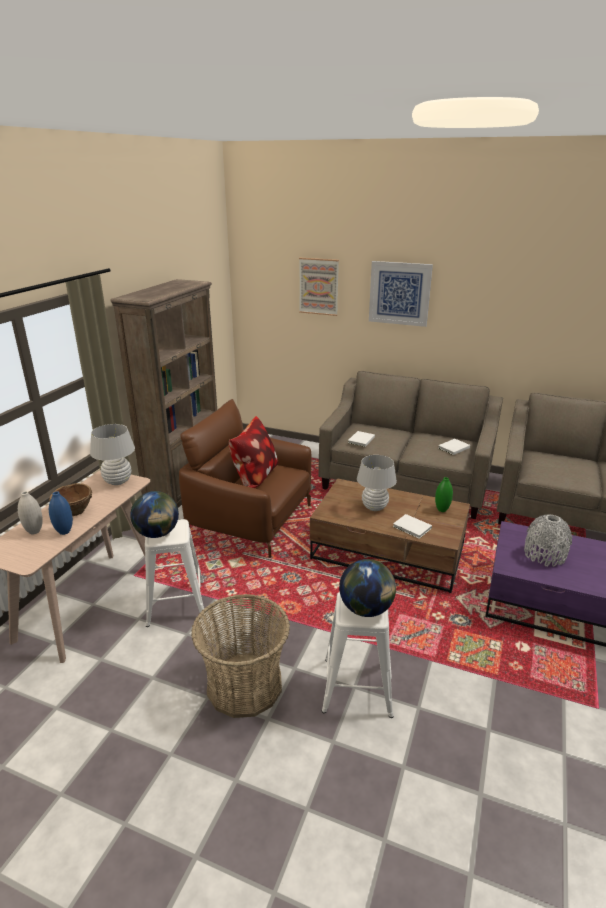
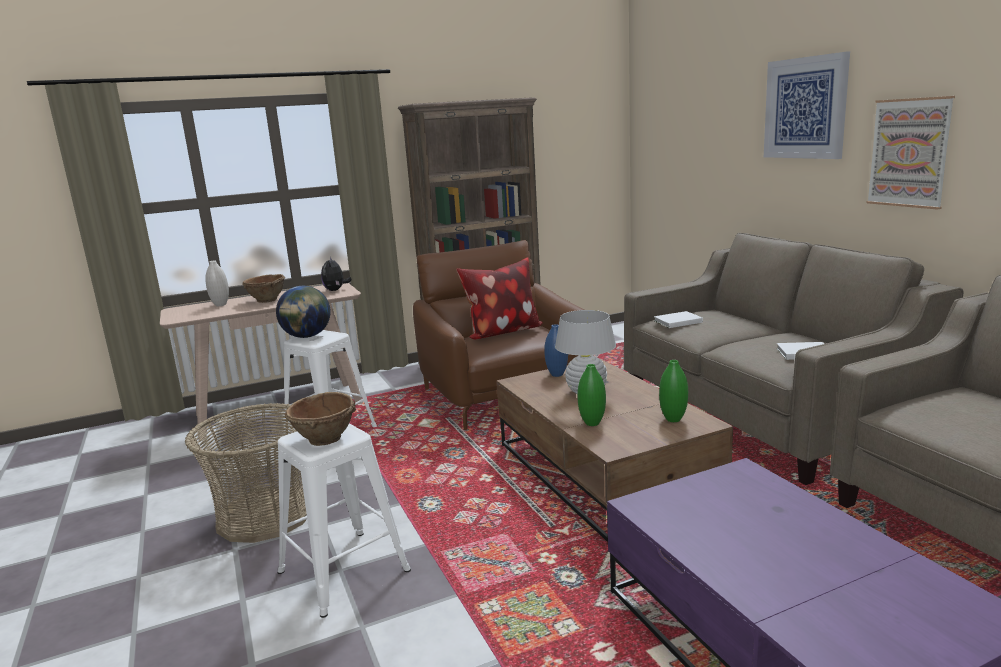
camera: 45 degrees right, 10 degrees down
(64, 532) = (234, 309): blue vase -> blue vase (557, 374)
(118, 481) = (336, 290): white table lamp -> plush toy
(319, 286) = (711, 112): picture -> picture (909, 153)
(366, 609) = (325, 439): globe -> brown bowl
(412, 528) = (592, 423): white book -> green vase
(544, 555) = (735, 516): grey vase -> none

